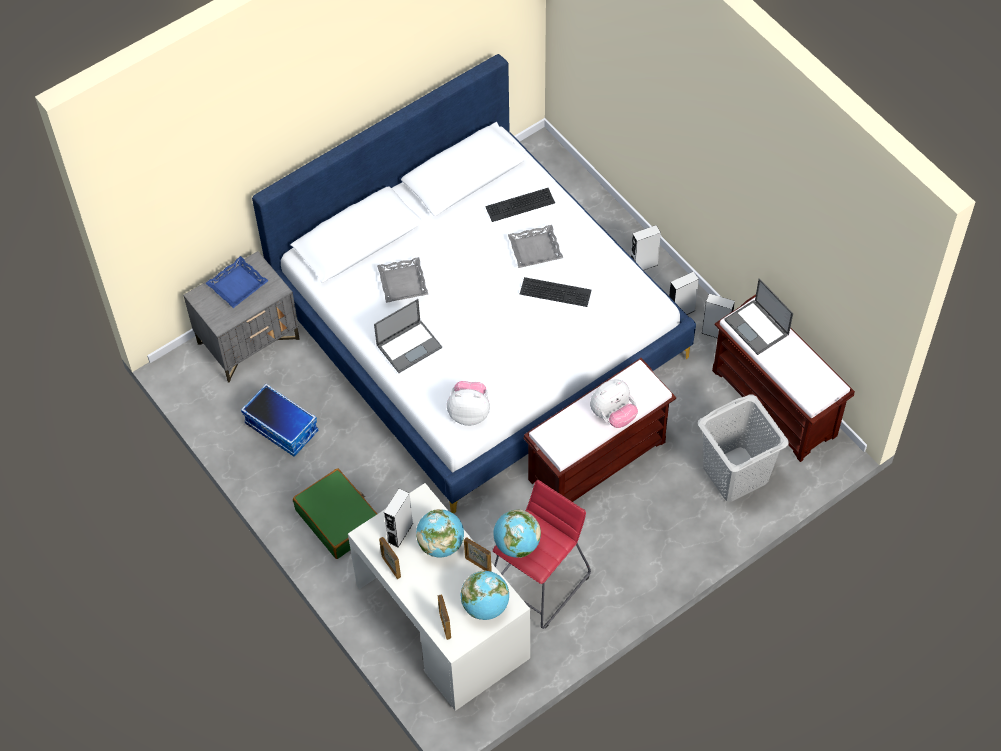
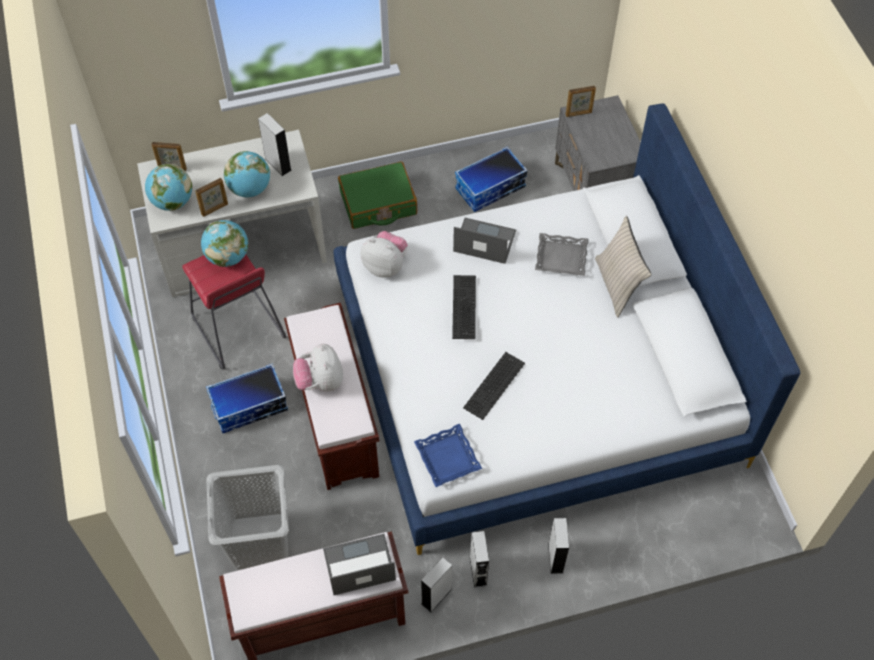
camera: 110 degrees right, 0 degrees up
(237, 285) = (613, 134): blue tray -> blue tray (448, 458)
(391, 566) = (249, 149): picture frame -> picture frame (578, 114)
(409, 345) = (483, 241): laptop -> laptop turned 120 degrees clockwise
(414, 236) = (617, 285): none -> beige pillow
(469, 412) = (385, 265): plush toy -> plush toy turned 90 degrees counterclockwise
(520, 206) = (622, 391): keyboard -> keyboard (462, 306)
(535, 249) = (557, 385): grey tray -> none
(616, 536) = (249, 407): none -> storage box

